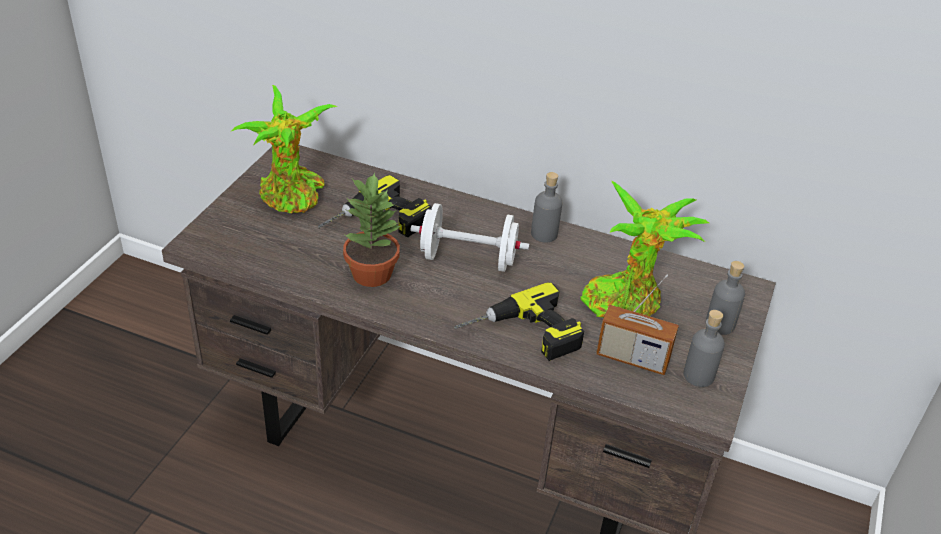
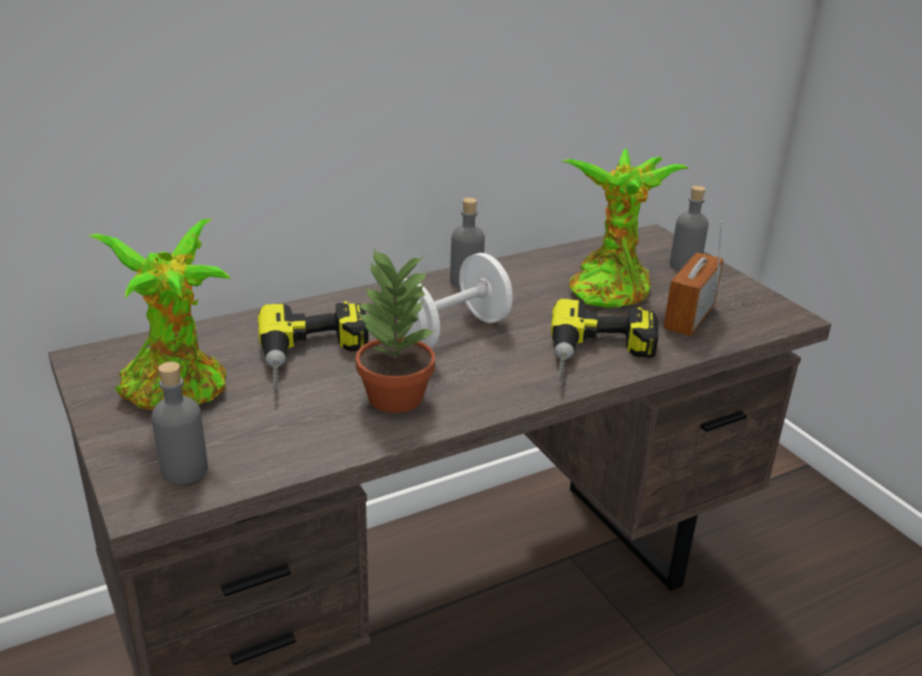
camera: 50 degrees left, 10 degrees down
(632, 358) = (689, 318): radio -> radio turned 150 degrees clockwise
(698, 375) = (740, 301): grey bottle -> grey bottle (184, 470)

